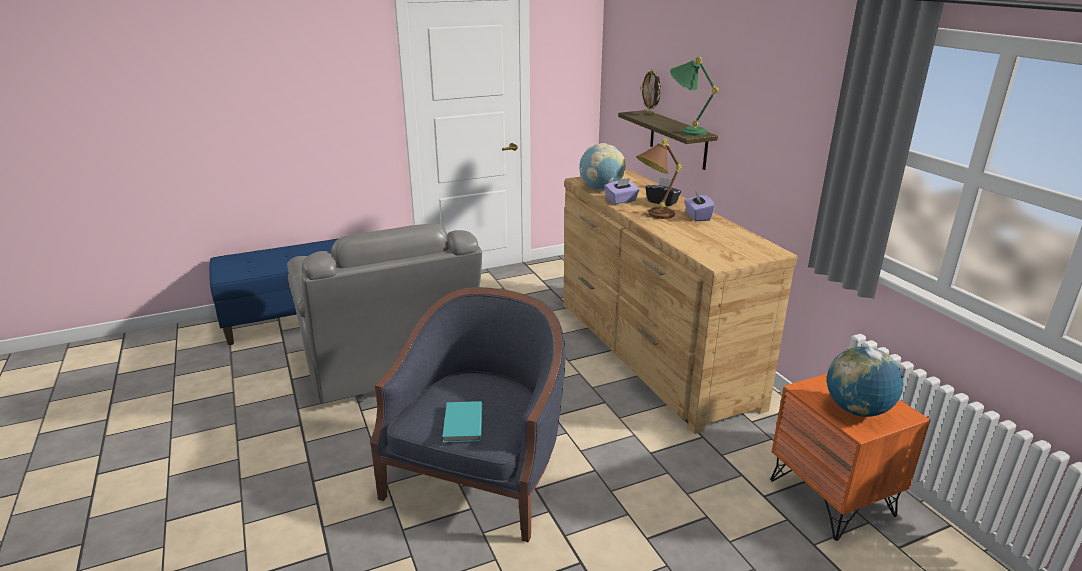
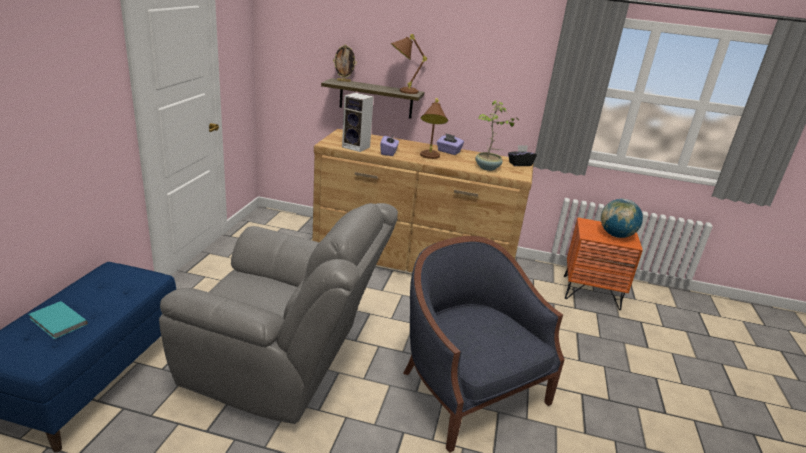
camera: 55 degrees left, 0 degrees up
(461, 424) = (503, 348): turquoise book -> turquoise book (57, 322)
(601, 189) = (357, 147): globe -> speaker
(662, 202) = (410, 147): black tissue box -> black tissue box (520, 164)
(685, 131) = (401, 91): green table lamp -> brown table lamp
(698, 243) = (488, 168): none -> potted plant

